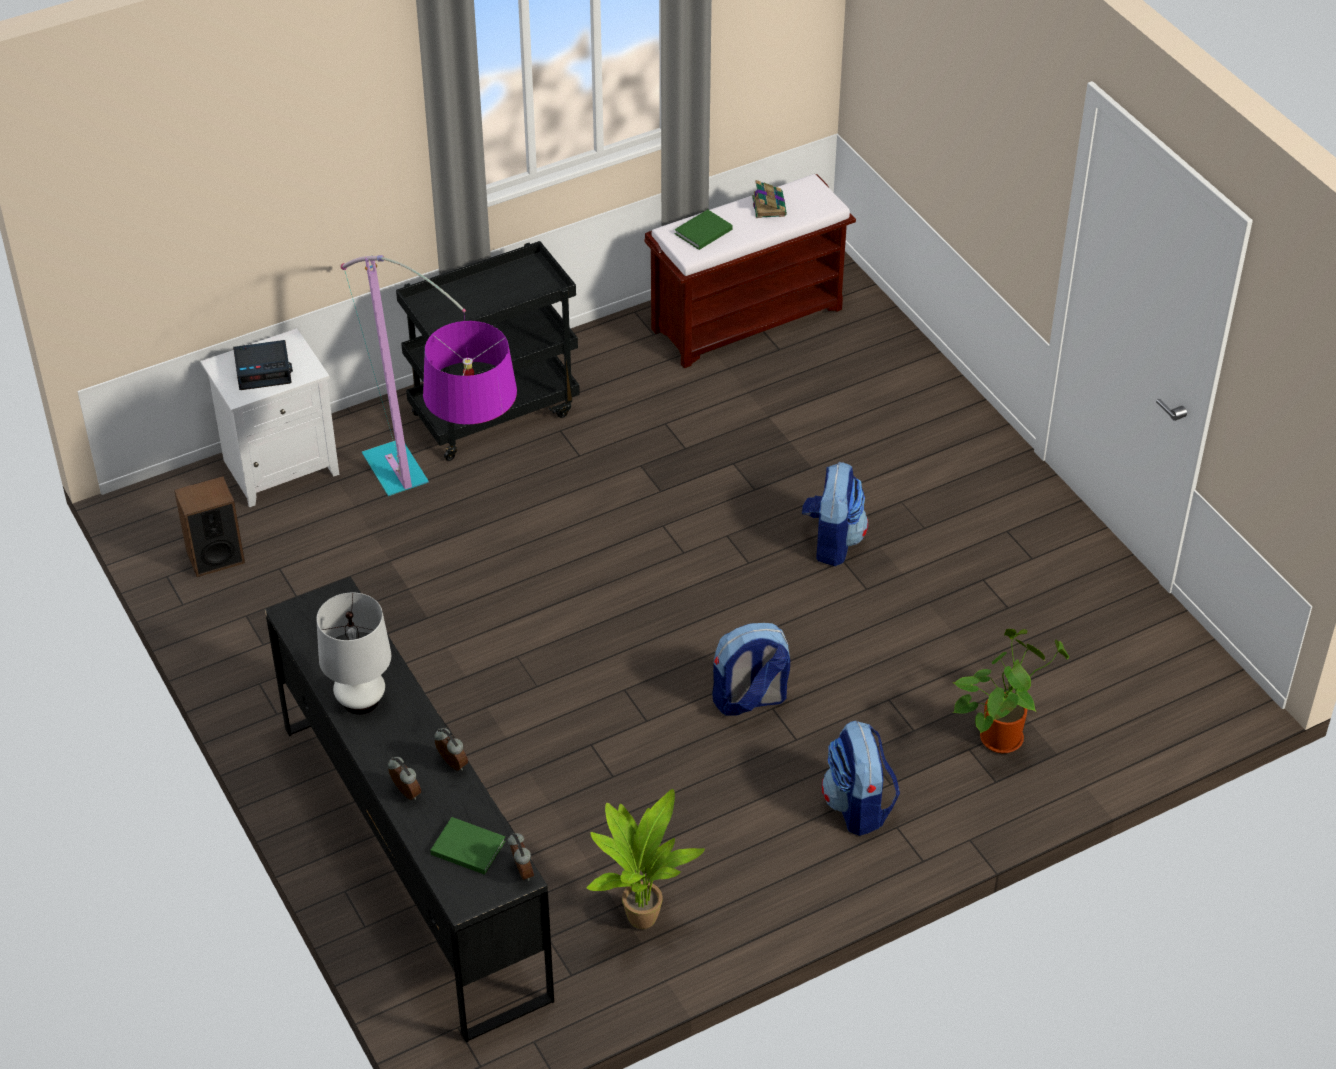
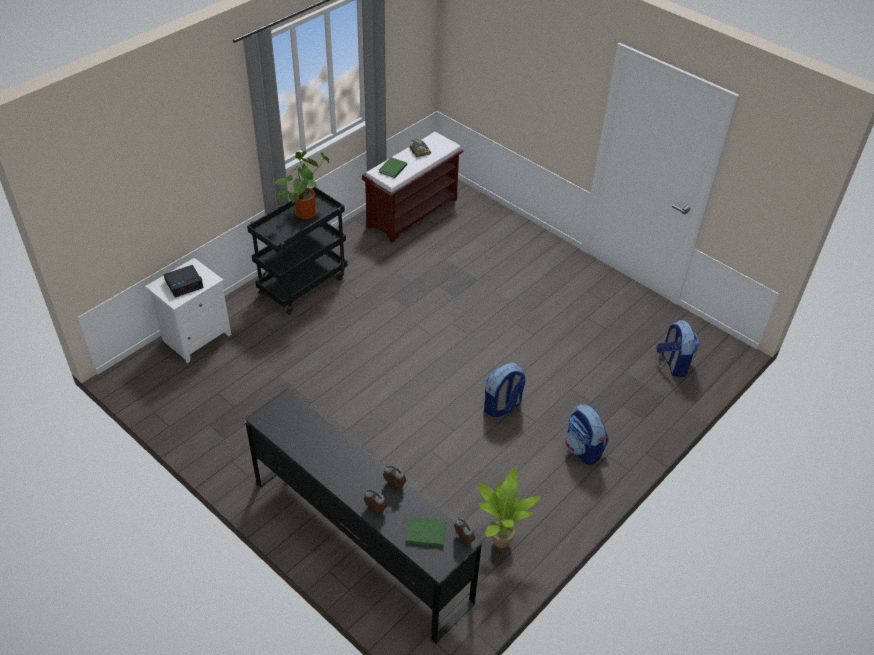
camera: 20 degrees left, 0 degrees up
(215, 557) = (178, 395): speaker -> none
(361, 700) = (325, 459): white table lamp -> none
(444, 547) = (305, 361): floor lamp -> none
(832, 541) = (505, 314): backpack -> backpack (673, 363)
(1001, 734) = (634, 394): potted plant -> potted plant (305, 211)

